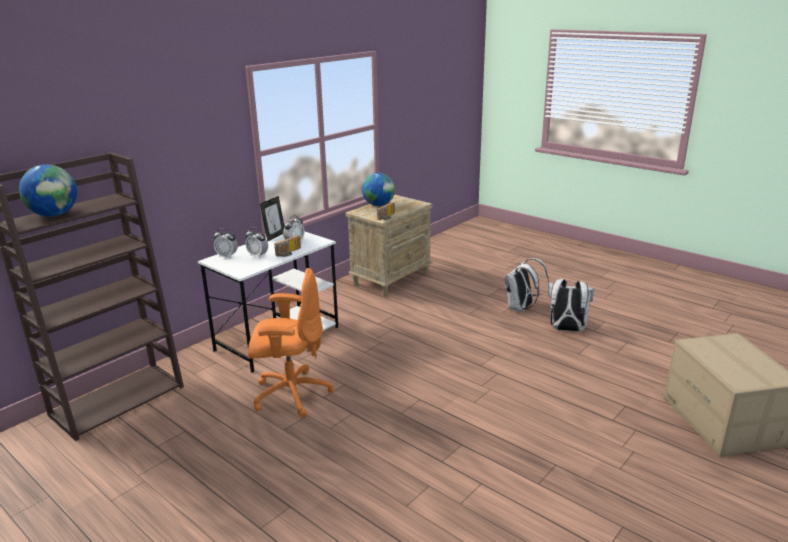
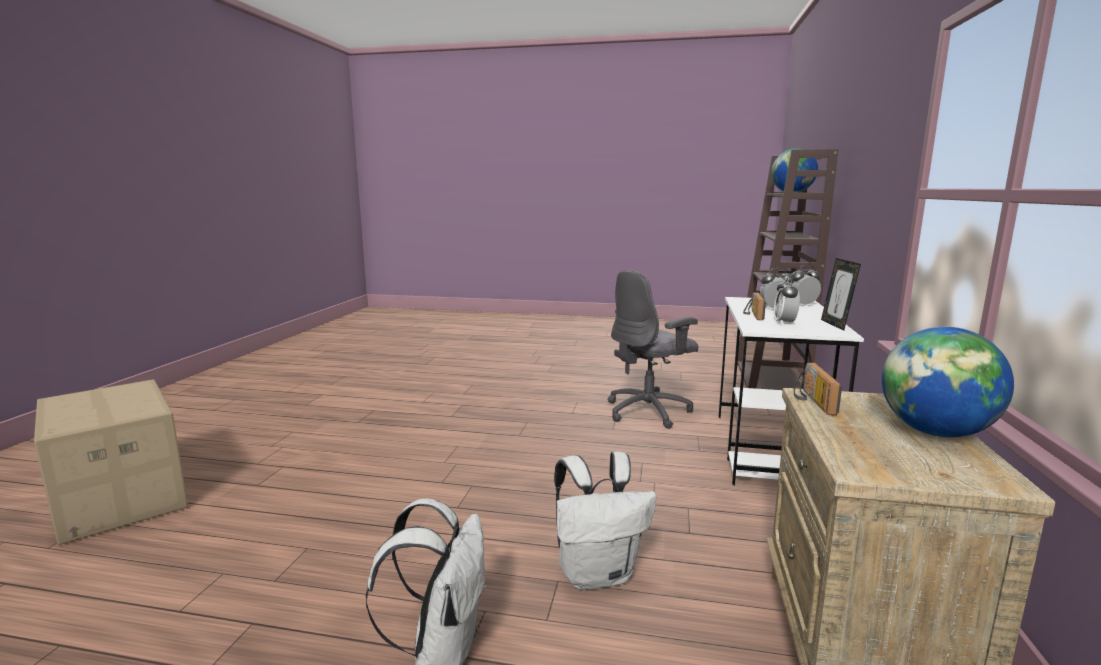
camera: 150 degrees right, 10 degrees down
(290, 394) = (649, 411): orange office chair -> grey office chair
(566, 329) = (323, 605): white backpack -> white backpack (597, 574)

